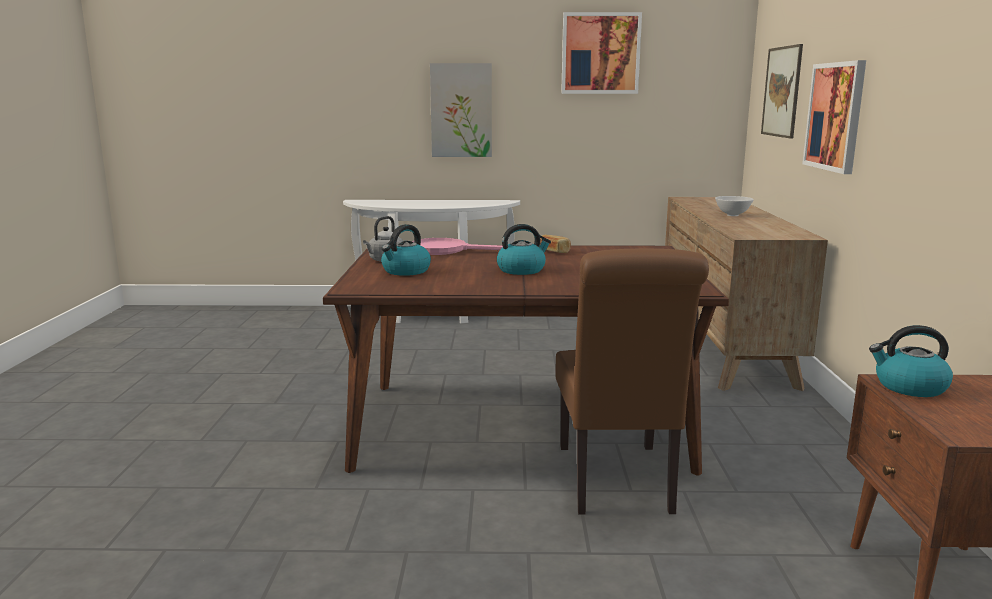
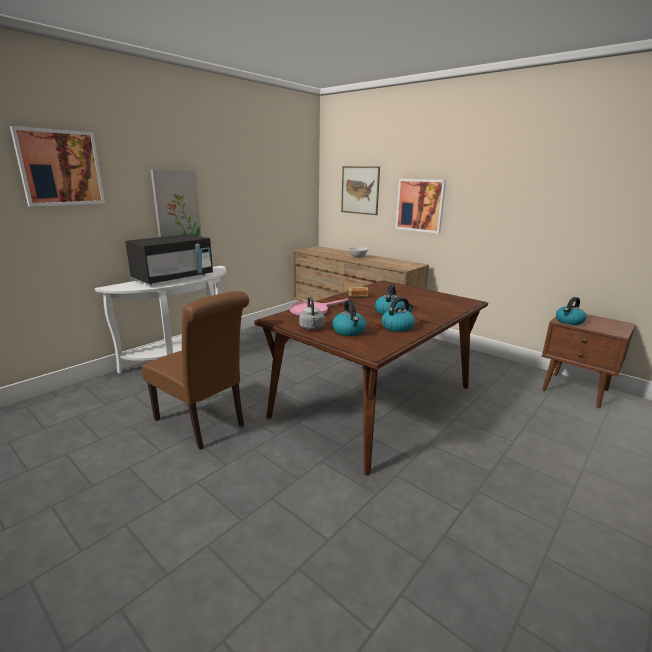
camera: 50 degrees left, 5 degrees up
(427, 203) = (173, 278): none -> black microwave
(467, 282) = (397, 327): none -> kettle
(600, 53) = (254, 165): picture -> picture (60, 168)
(617, 483) = (457, 407): brown chair -> brown chair (203, 424)

